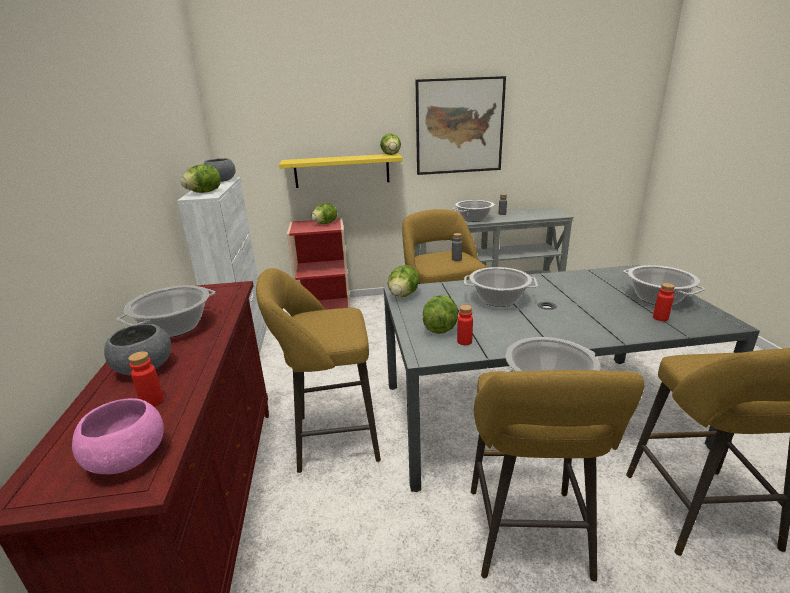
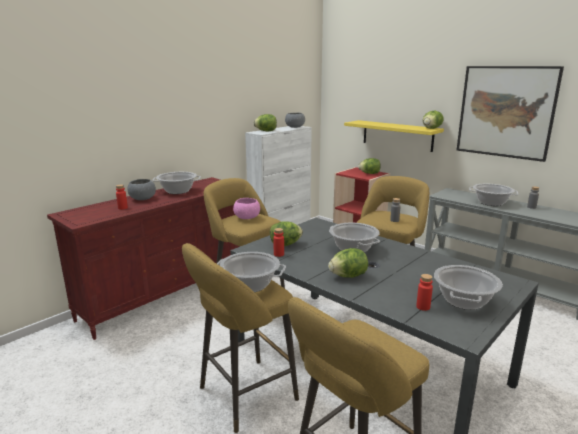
camera: 50 degrees right, 5 degrees down
(128, 458) = (89, 217): pink bowl -> pink bowl (247, 218)
(403, 295) = (313, 224): lettuce -> lettuce (348, 276)

